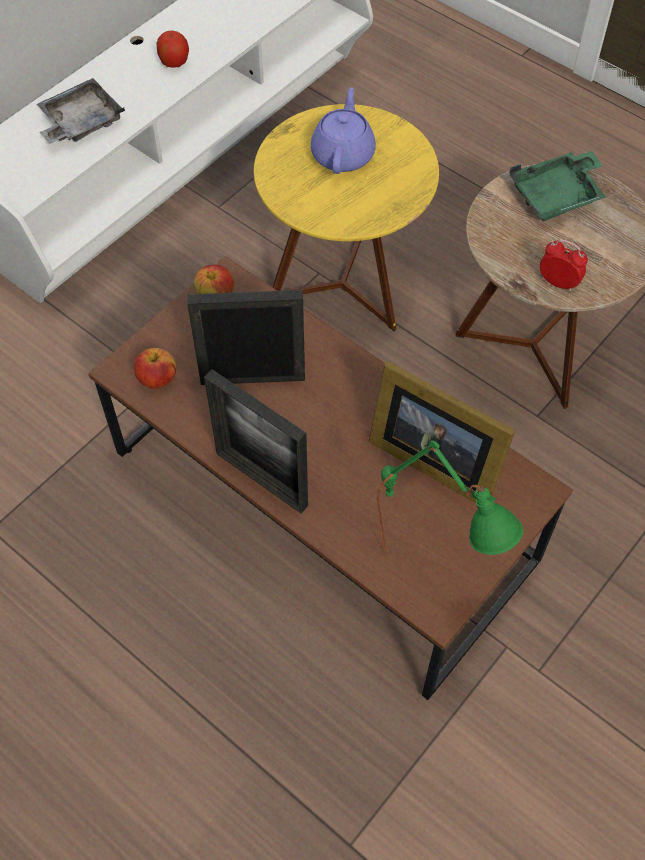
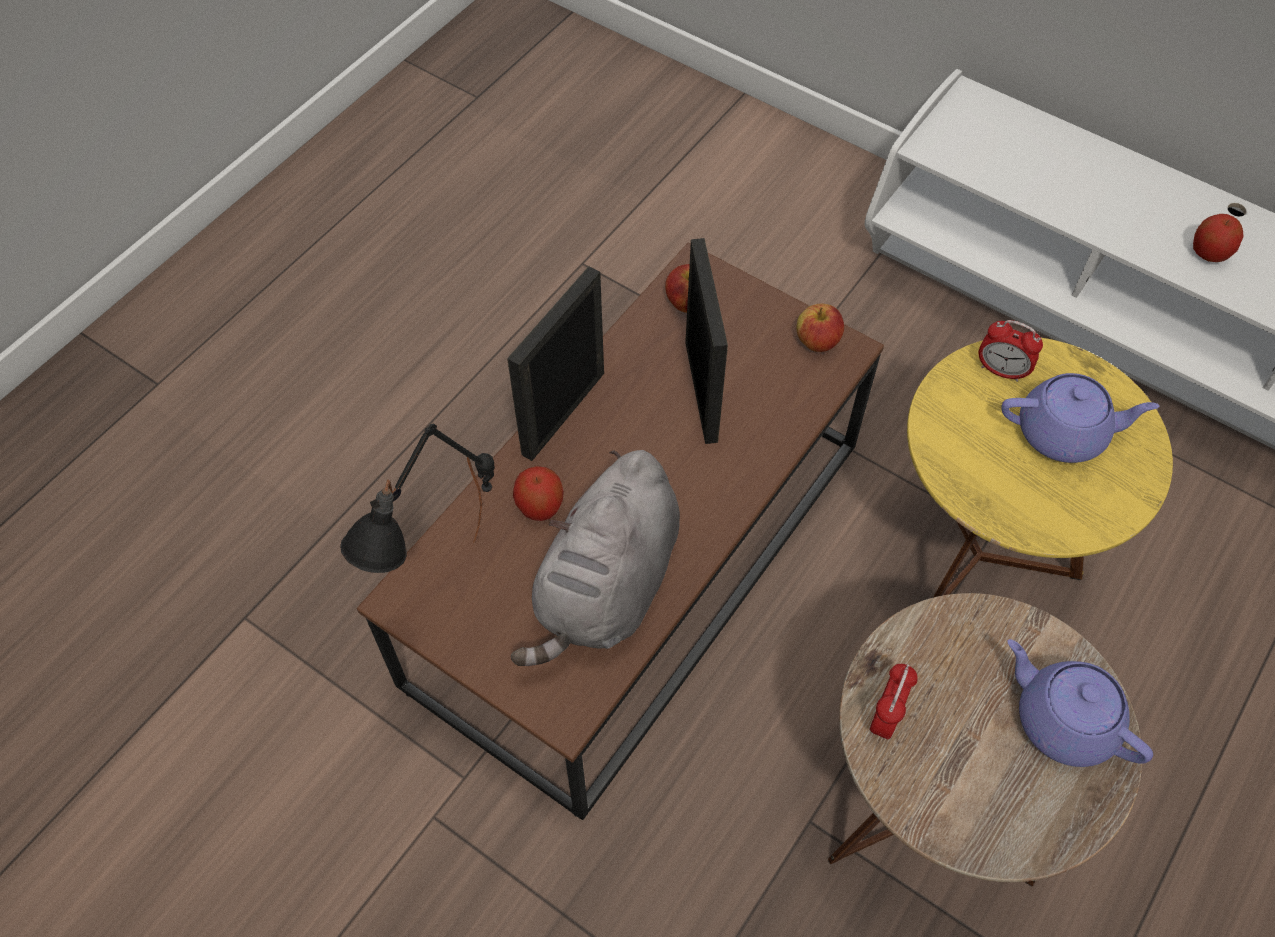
camera: 85 degrees right, 0 degrees up
(80, 122) = (1064, 178): grey tray -> none
(285, 176) = (1001, 371): none -> alarm clock
(354, 501) = (540, 506): none -> apple
(432, 457) = (607, 588): picture frame -> grey plush toy
(433, 571) = (450, 594): green table lamp -> black table lamp
(557, 196) = (1063, 720): green tray -> purple teapot

